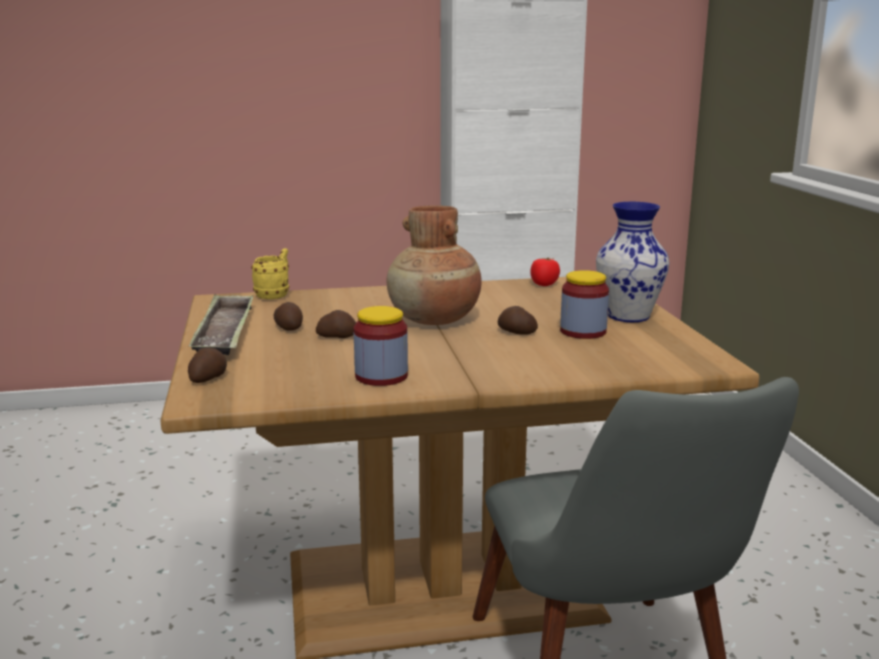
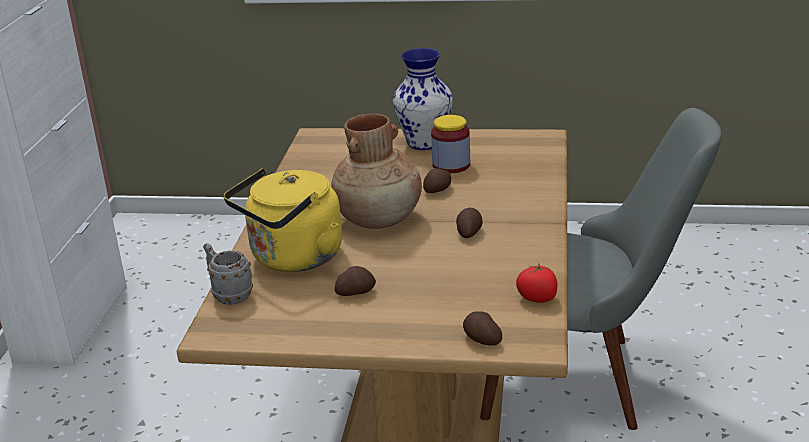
camera: 70 degrees left, 10 degrees up
(225, 333) = (349, 328): tray -> none
(275, 295) = (228, 295): yellow mug -> grey mug
(337, 336) = (399, 268): potato -> potato (468, 232)
(341, 303) = (293, 259): none -> yellow kettle
(381, 376) = (514, 256): jar -> none
(544, 284) = (309, 159): tomato -> tomato (537, 298)

